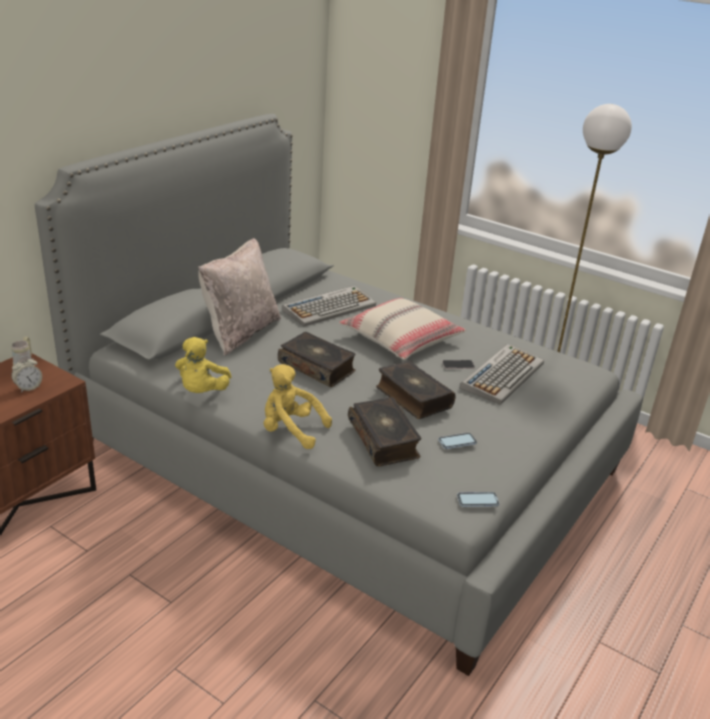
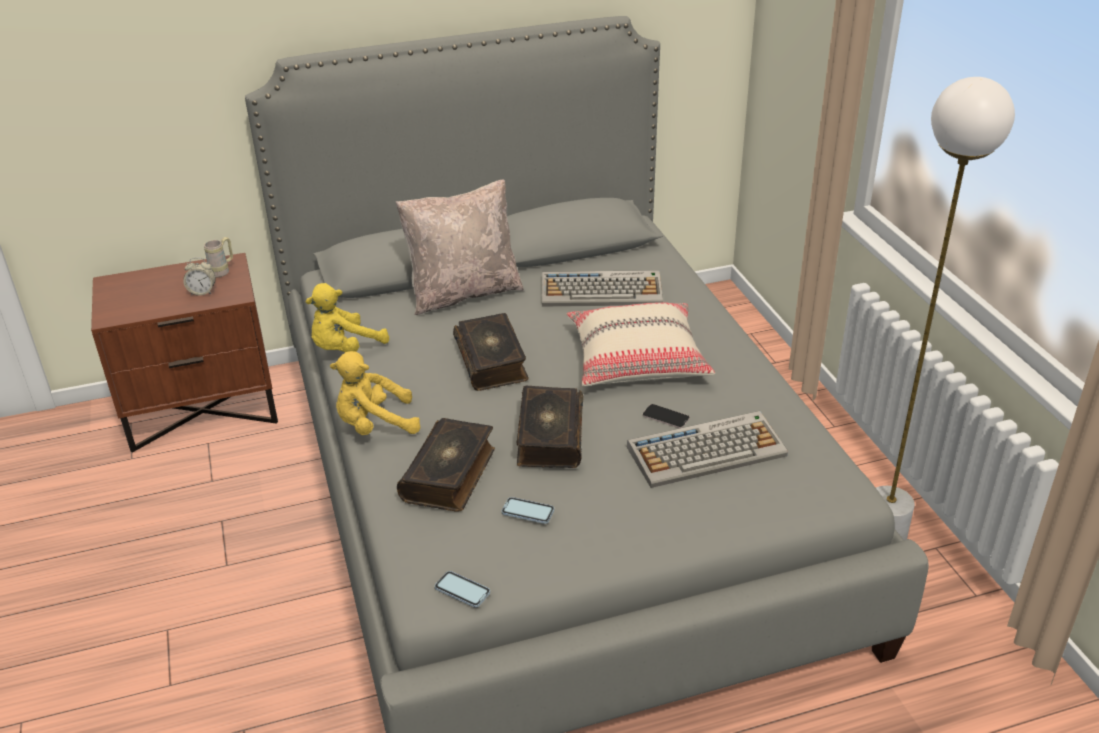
camera: 40 degrees right, 5 degrees up
(291, 430) = (374, 425): yellow plush toy -> yellow plush toy turned 75 degrees counterclockwise

